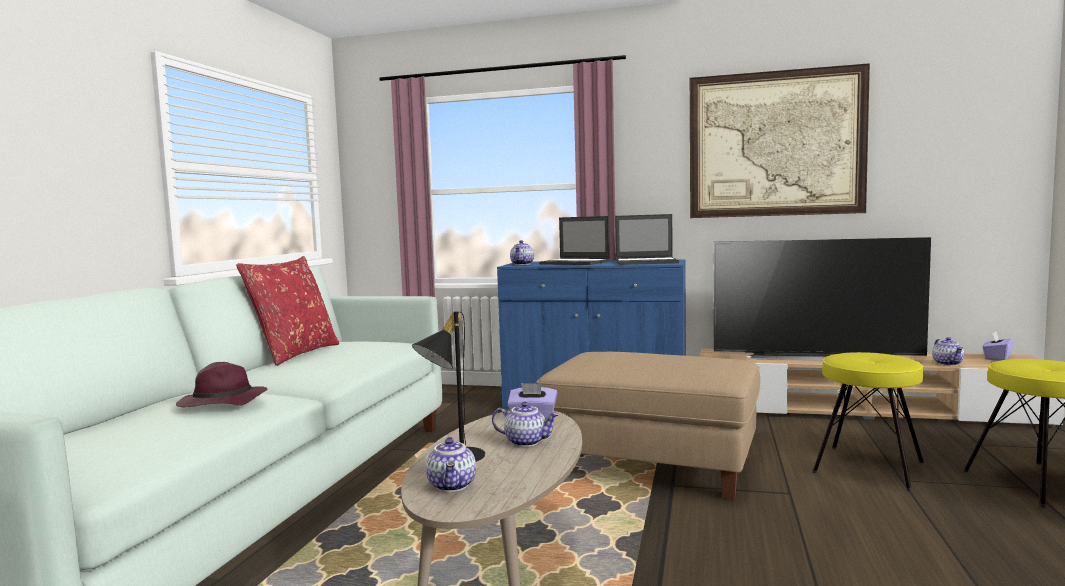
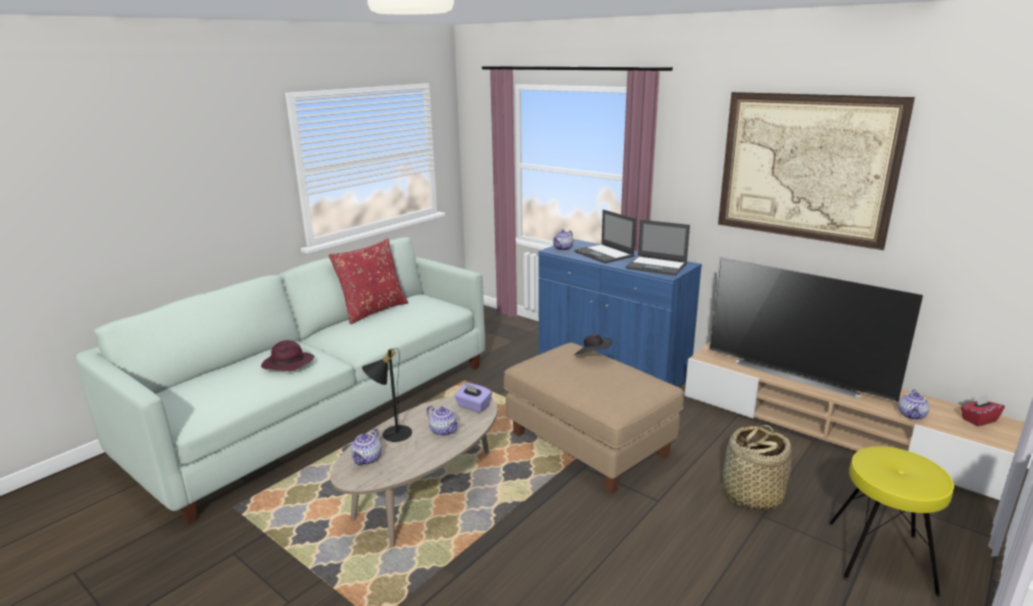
camera: 25 degrees right, 15 degrees up
(633, 350) = (593, 356): none -> black hat
(867, 467) = (751, 494): yellow stool -> basket
(997, 358) = (978, 420): purple tissue box -> red tissue box

